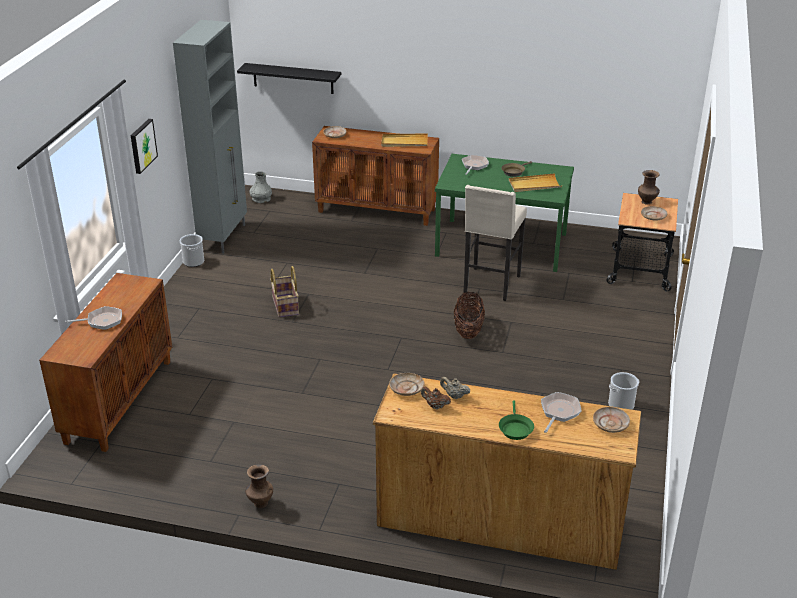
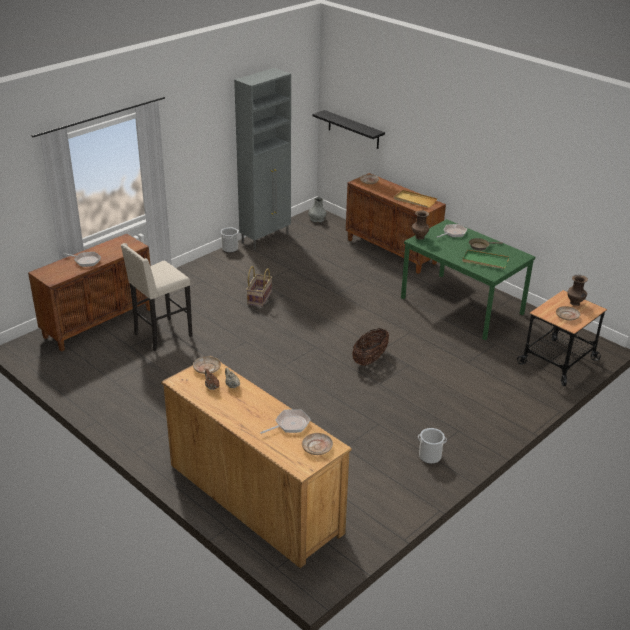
camera: 30 degrees right, 0 degrees up
(142, 145) = (186, 149): picture -> none
(260, 503) = (116, 419): brown vase -> brown vase (419, 237)
(490, 285) = (421, 333): beige stool -> beige stool (161, 335)
(515, 428) = (246, 423): green frying pan -> none
(534, 185) = (485, 261): beige tray -> green tray

